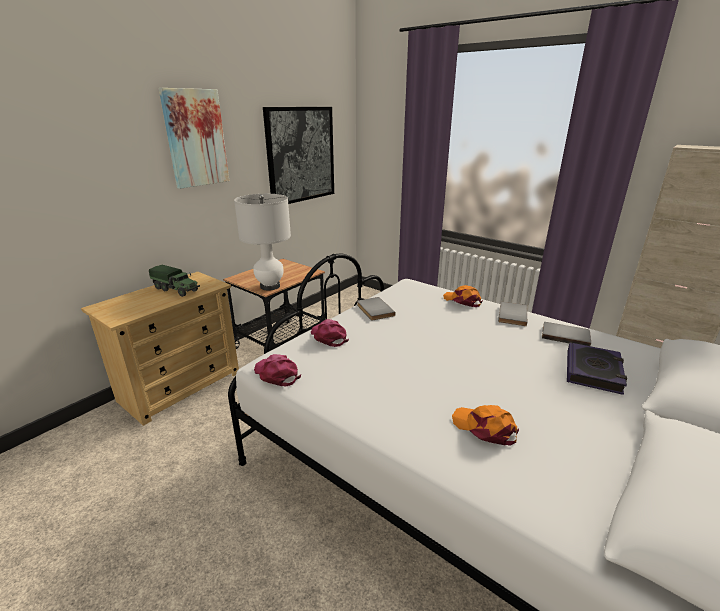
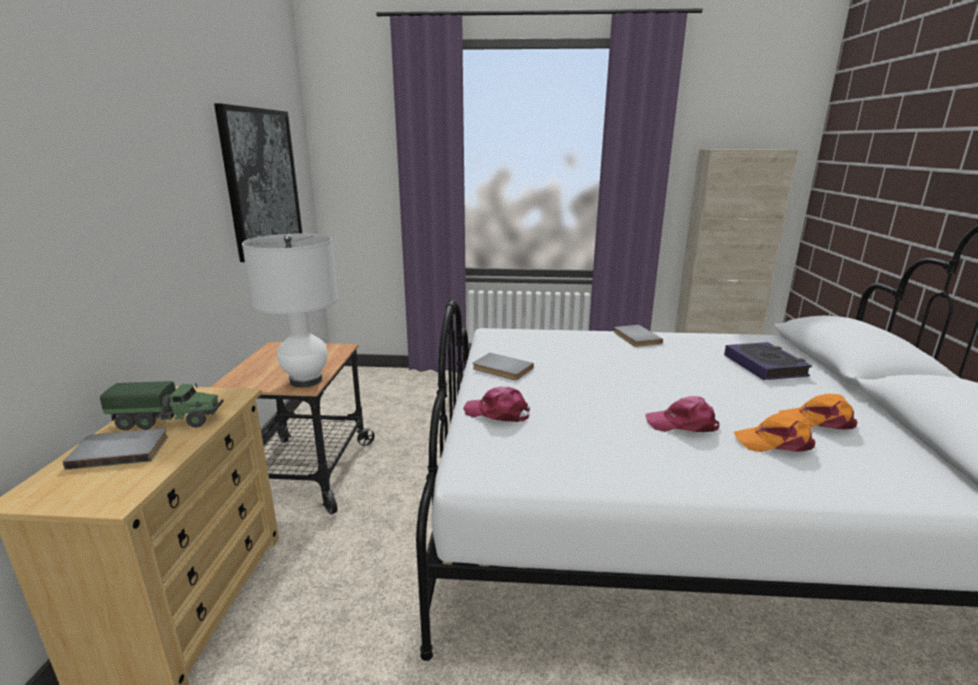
camera: 35 degrees left, 5 degrees down
(195, 138) = (135, 148): picture -> none
(276, 374) = (505, 477): pink cap -> pink cap (682, 424)
(462, 301) = (574, 336): orange cap -> orange cap (818, 421)
(565, 335) = (701, 343): grey book -> grey book (121, 450)

